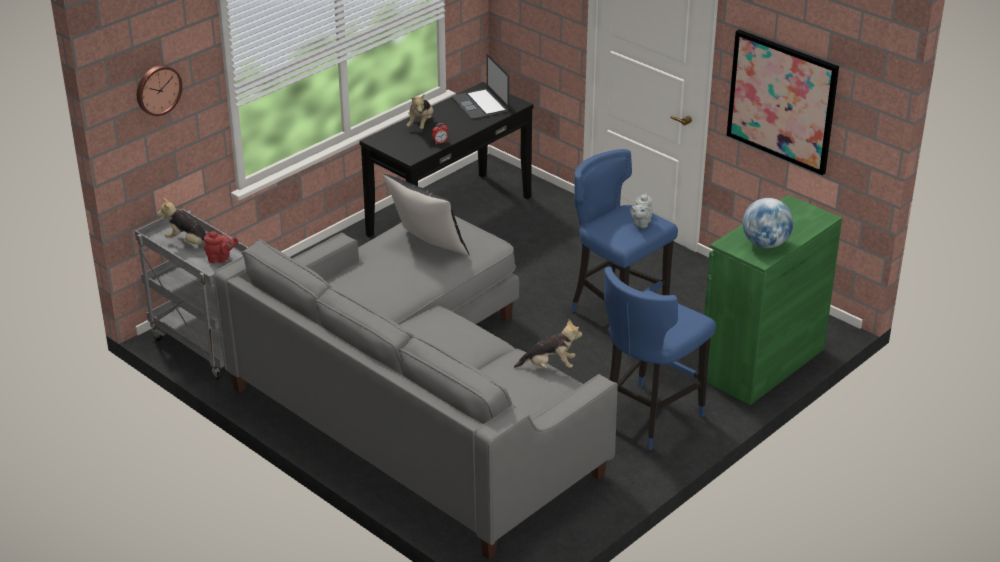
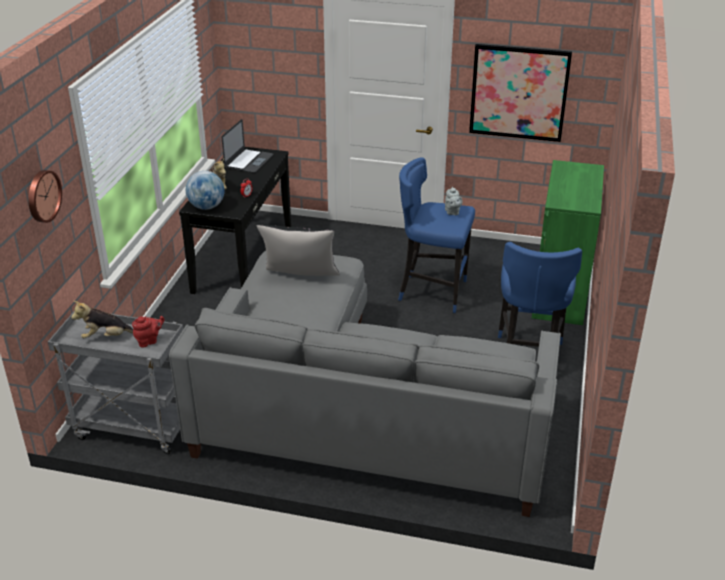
camera: 30 degrees left, 0 degrees up
(480, 104) = (248, 161): laptop -> laptop turned 105 degrees counterclockwise
(549, 366) = (484, 339): plush toy -> none
(765, 244) = (580, 196): globe -> globe (206, 207)

